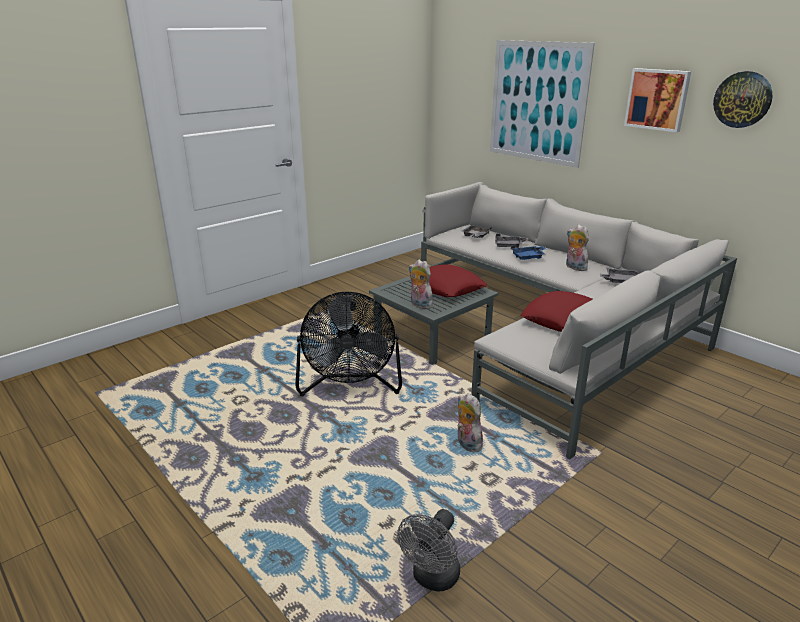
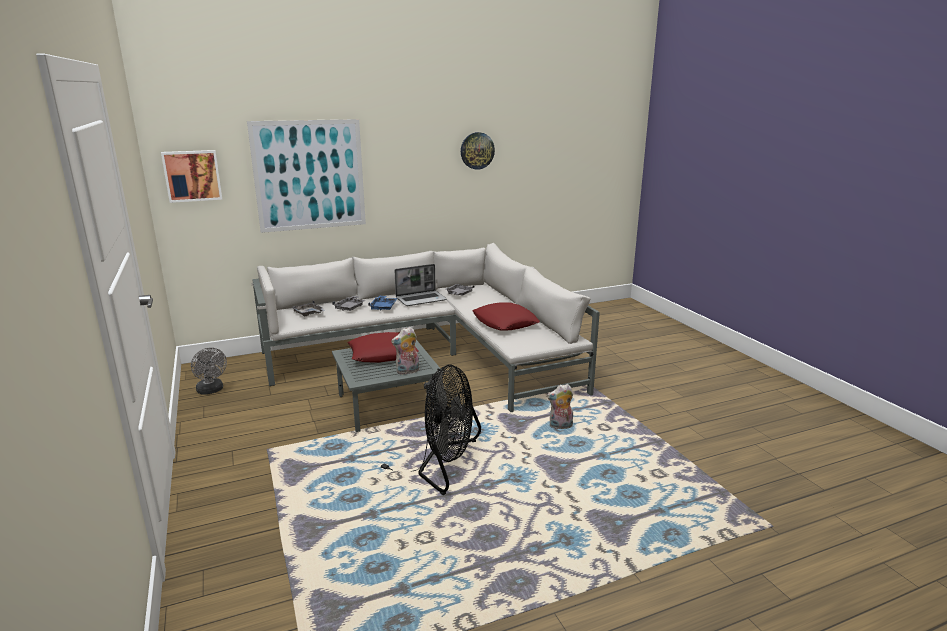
camera: 70 degrees left, 5 degrees down
(432, 579) = (695, 471): grey fan -> grey fan (211, 390)
(574, 267) = (421, 299): plush toy -> laptop
(657, 99) = (421, 158): picture -> picture (192, 175)

